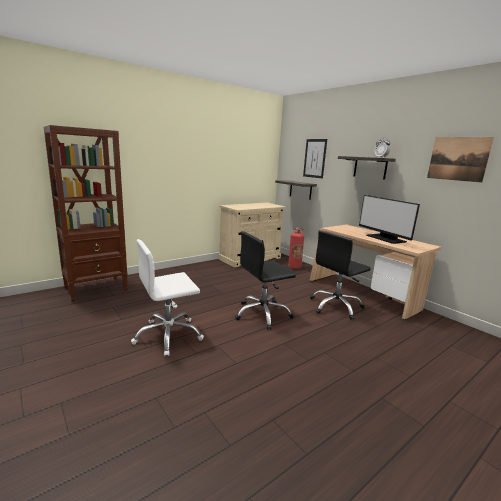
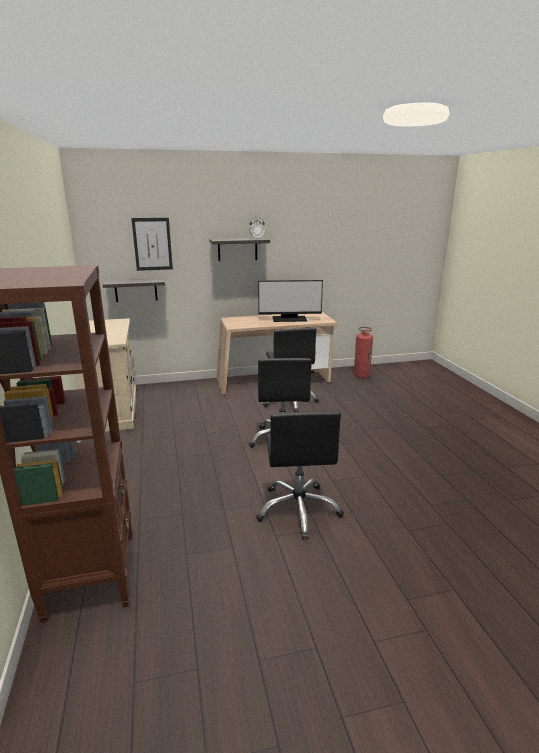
camera: 65 degrees left, 5 degrees up
(168, 336) = (298, 510): white office chair -> black office chair
(294, 267) = (176, 392): fire extinguisher -> fire extinguisher (361, 376)
(458, 159) = (320, 234): picture -> none

